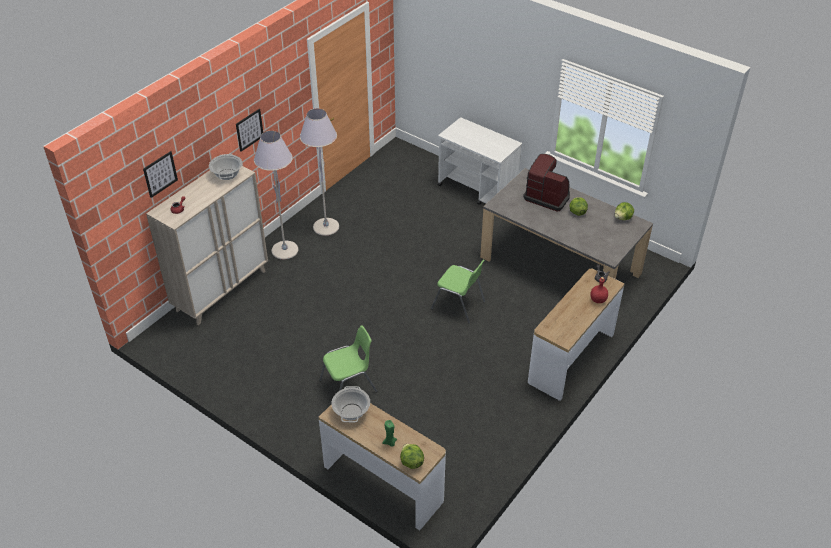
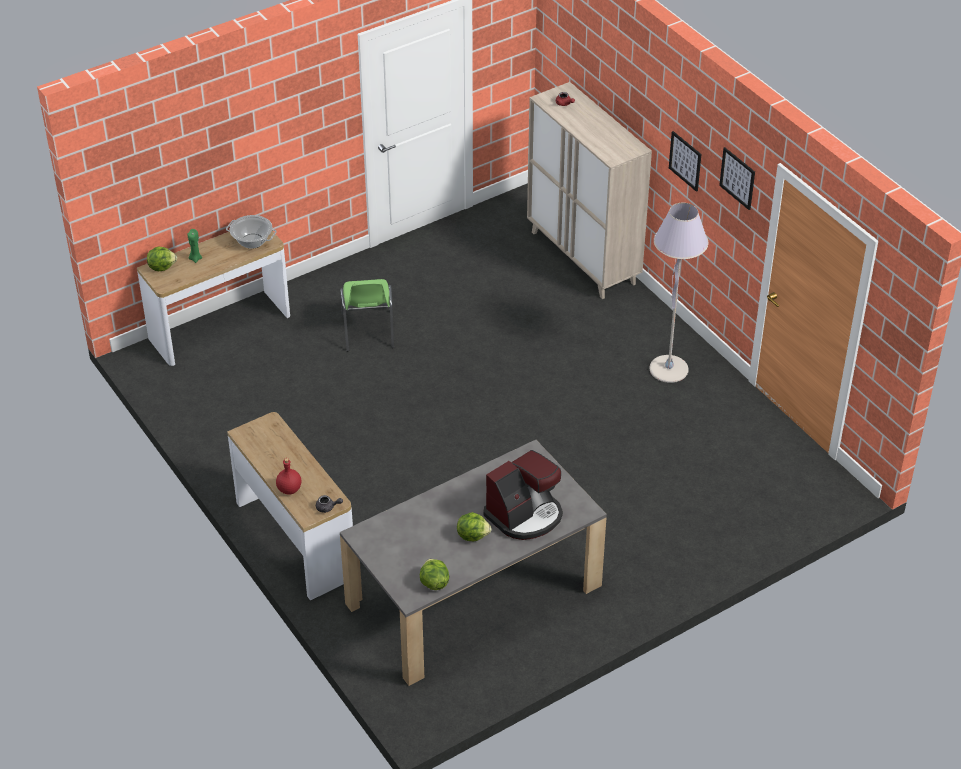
camera: 110 degrees right, 0 degrees up
(160, 174) = (594, 67): picture -> picture (737, 178)
(227, 174) = (615, 146): cooking pot -> none
(284, 251) = (635, 322): grey floor lamp -> none
(459, 305) = (449, 460): green chair -> none
(477, 190) = (692, 557): white cart -> none

